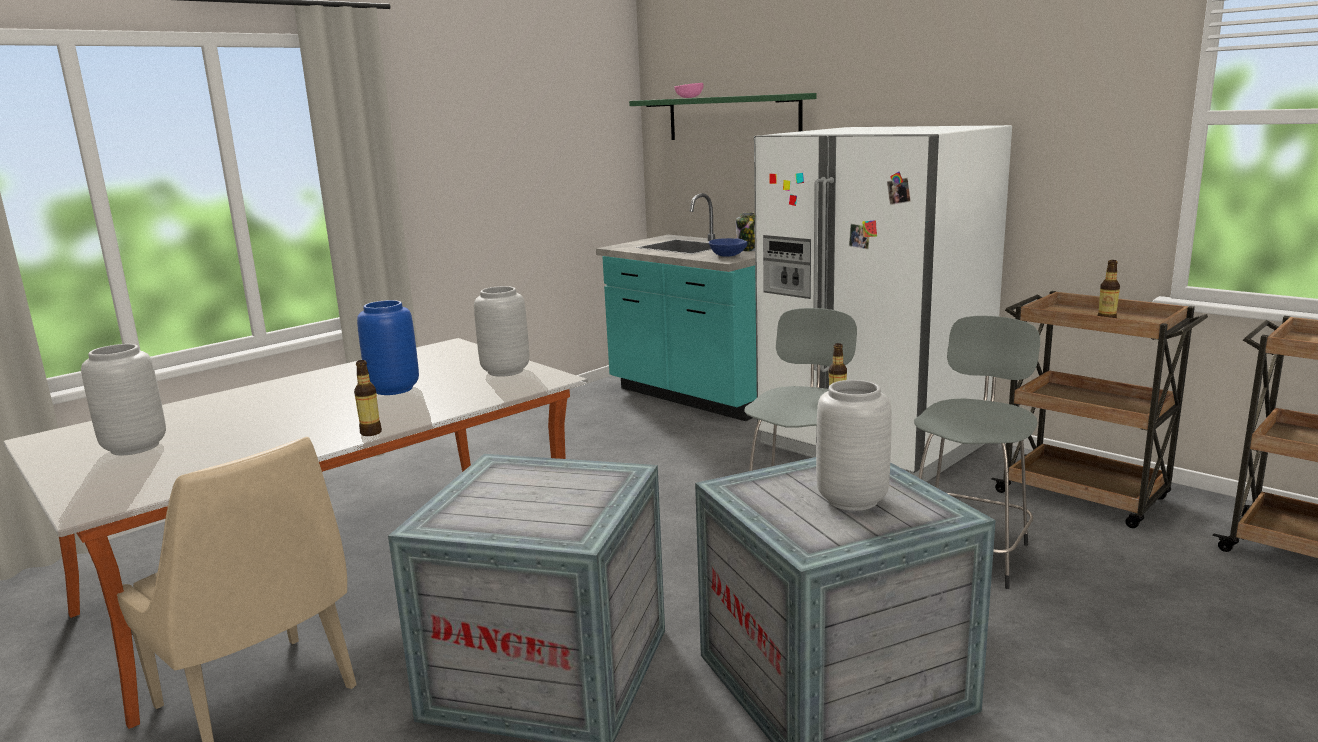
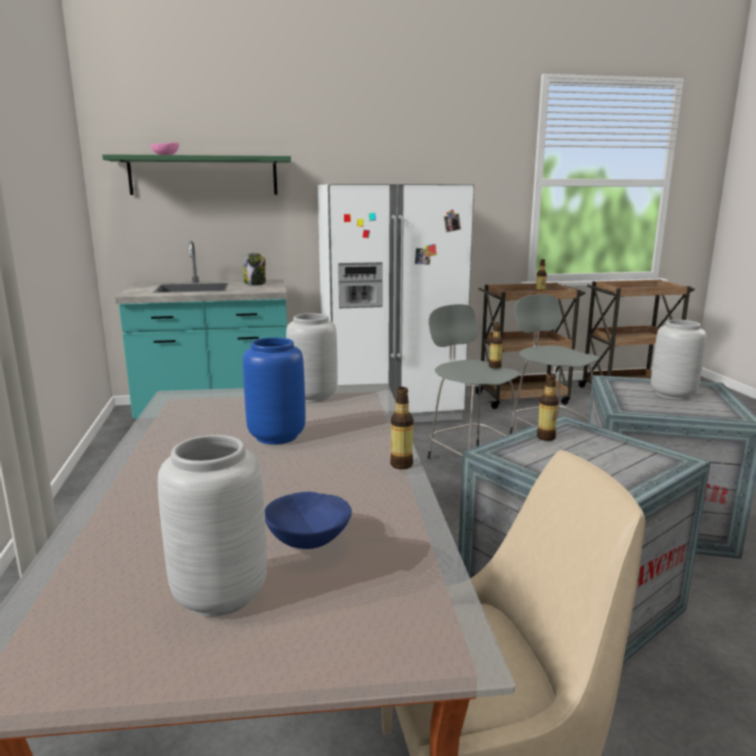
camera: 55 degrees left, 0 degrees up
(567, 472) = (546, 437): none -> bottle
(727, 255) = (260, 288): blue bowl -> blue bowl (307, 539)

